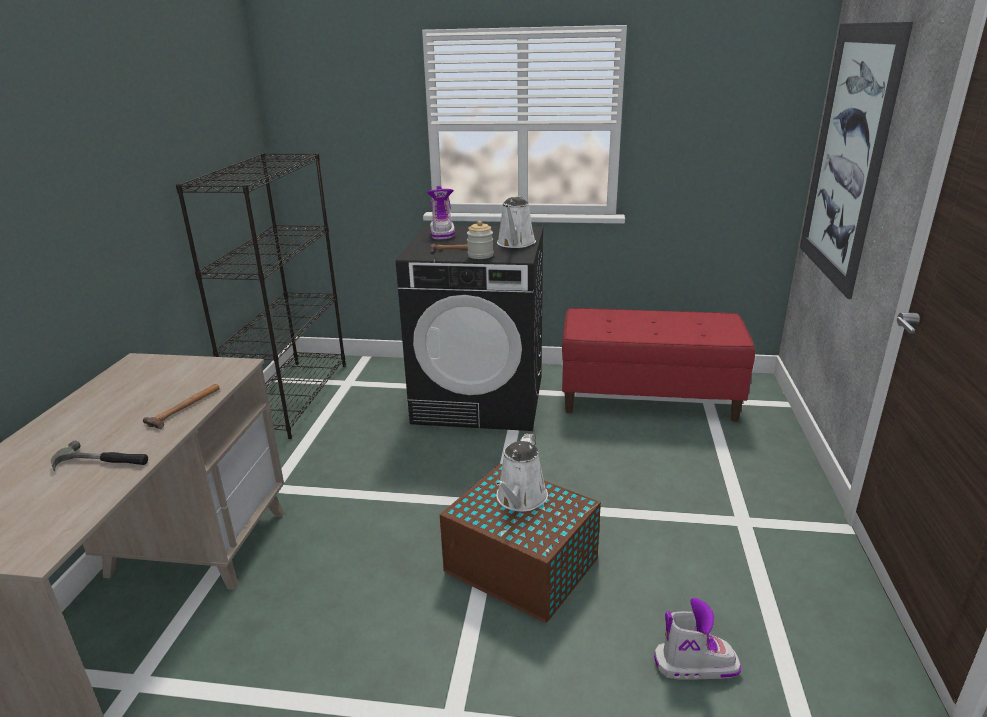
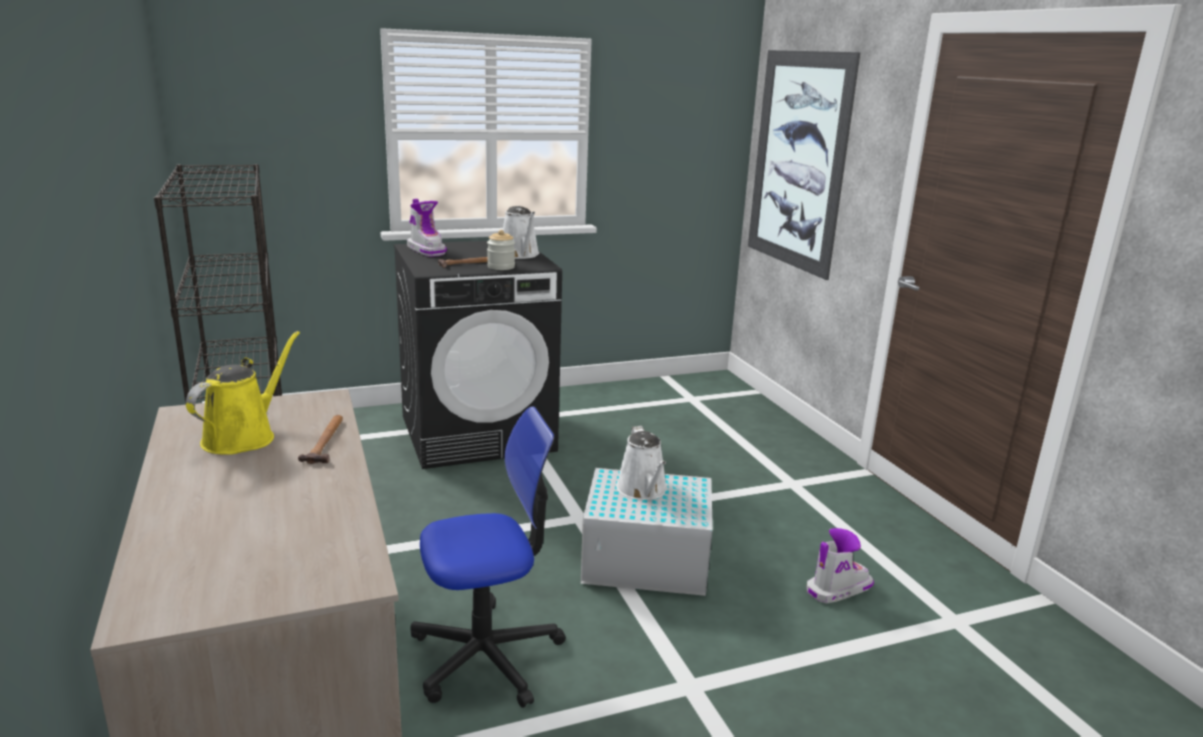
camera: 30 degrees left, 5 degrees down
(101, 462) = (304, 501): hammer -> none
(142, 390) = (244, 436): none -> yellow watering can
(314, 617) = (486, 655): none -> office chair
(522, 567) = (648, 561): brown storage box -> white storage box
(648, 399) = (640, 406): red bench -> none

